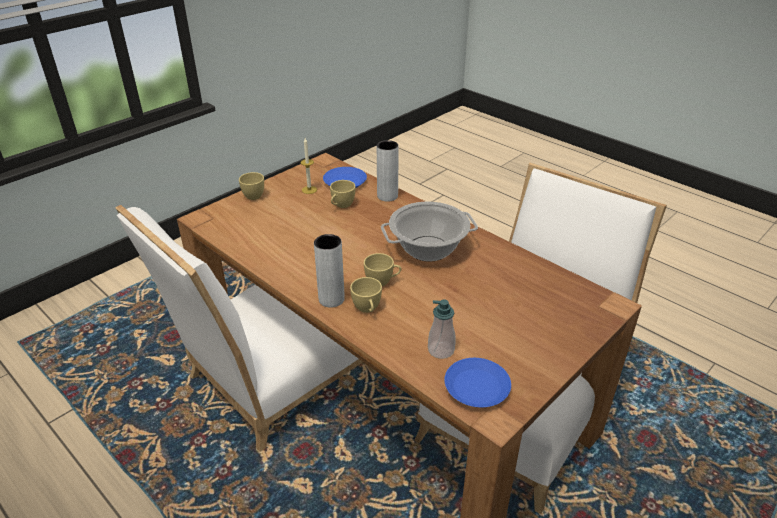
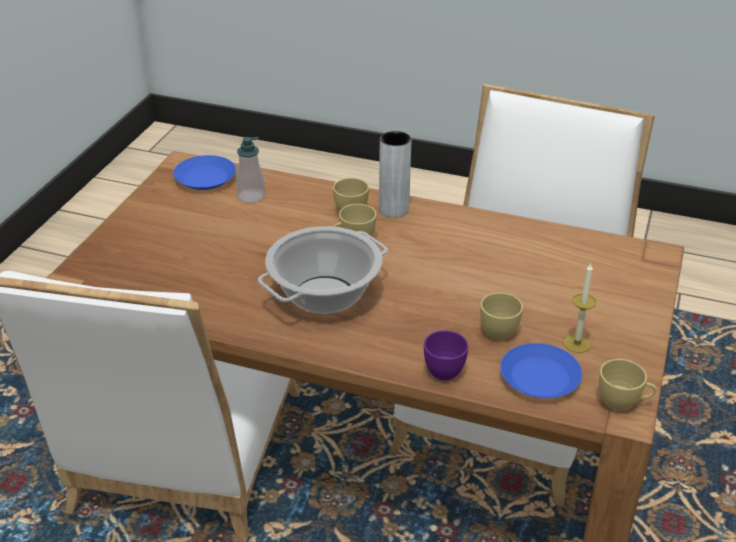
camera: 155 degrees right, 0 degrees up
(251, 195) = (645, 308): yellow cup -> yellow cup (623, 403)
(387, 196) = (446, 369): grey vase -> purple cup

